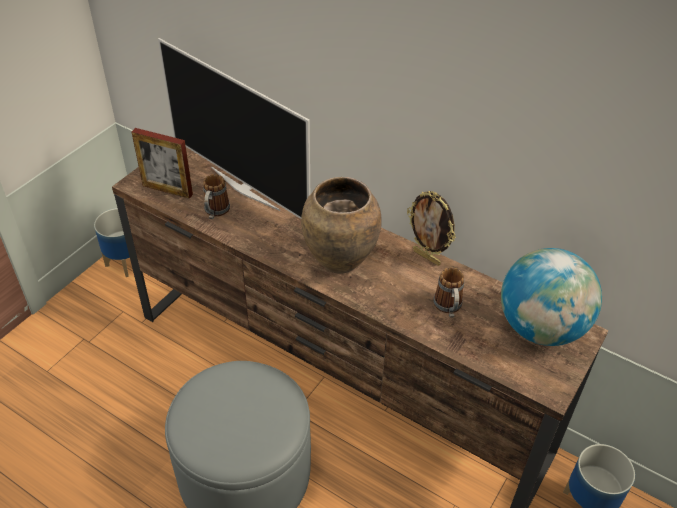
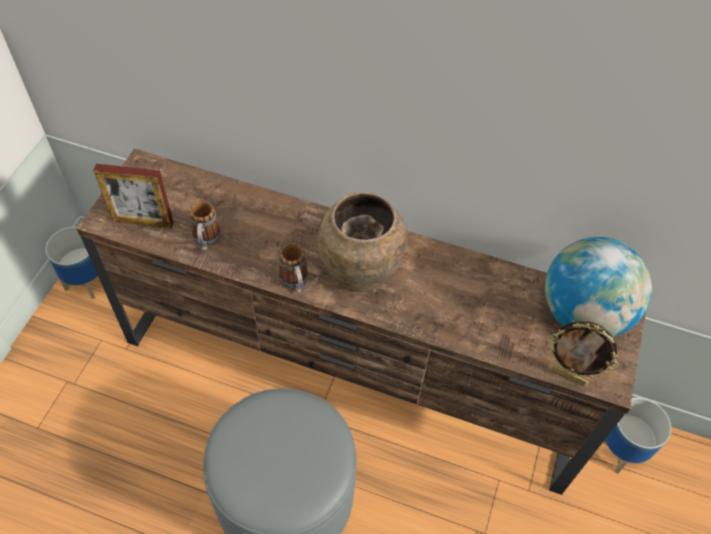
camera: 15 degrees left, 10 degrees up
(246, 188) = (231, 203): television -> none
(427, 257) = (448, 253): picture frame -> picture frame (568, 375)
(448, 308) = (487, 310): mug -> mug (295, 283)

